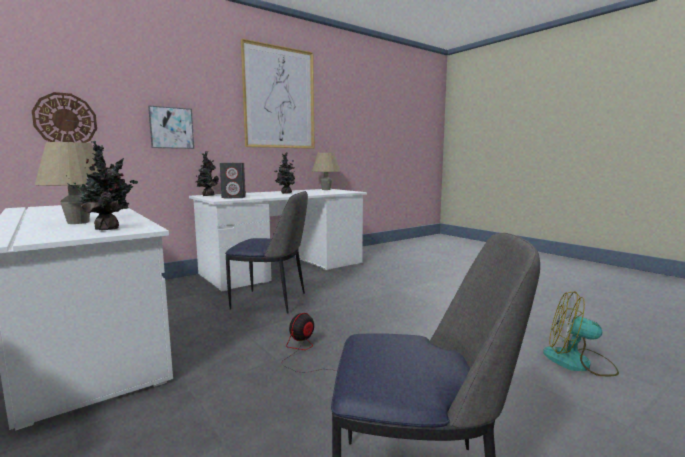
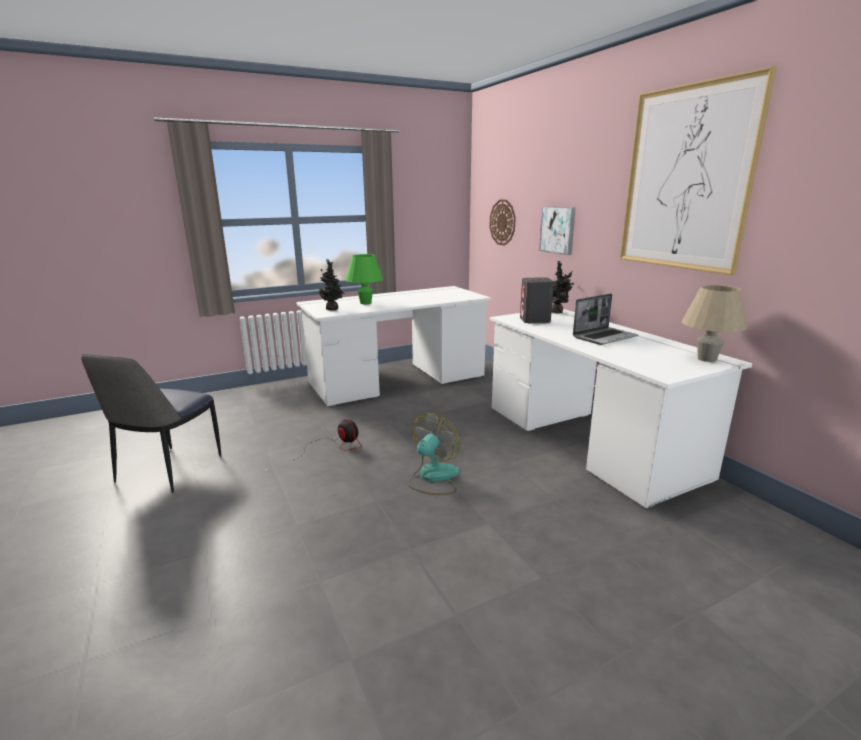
camera: 100 degrees right, 10 degrees up
(78, 222) = (365, 303): beige table lamp -> green table lamp
(271, 301) = (458, 433): chair -> none
(285, 193) = (604, 337): potted plant -> laptop
(578, 362) = (186, 615): fan -> fan (433, 477)

